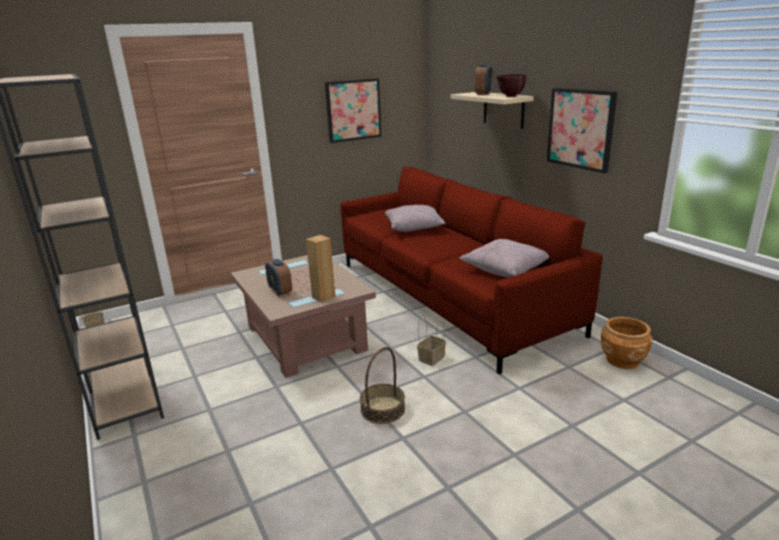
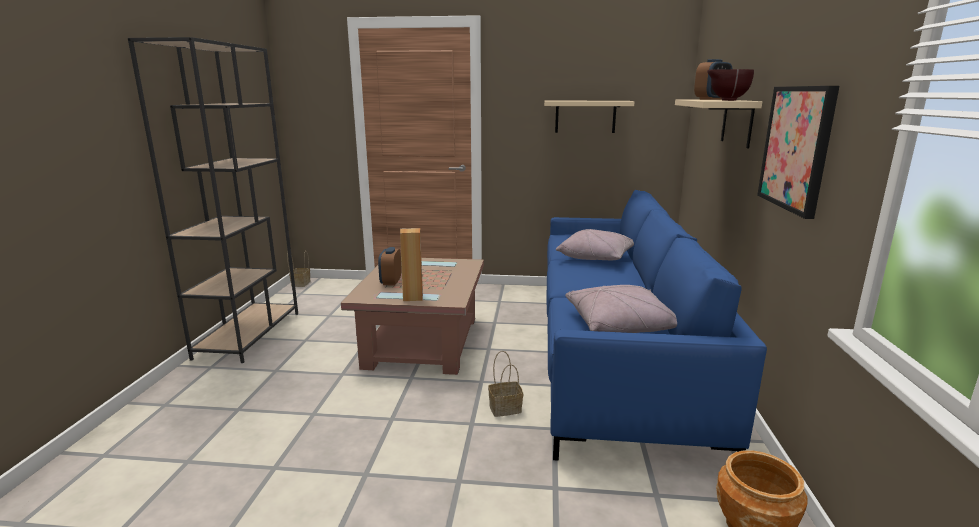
camera: 35 degrees right, 5 degrees down
(353, 110) = (585, 116): picture -> beige shelf
(382, 409) = (389, 436): basket -> none
(448, 296) = (614, 353): red sofa -> blue sofa

